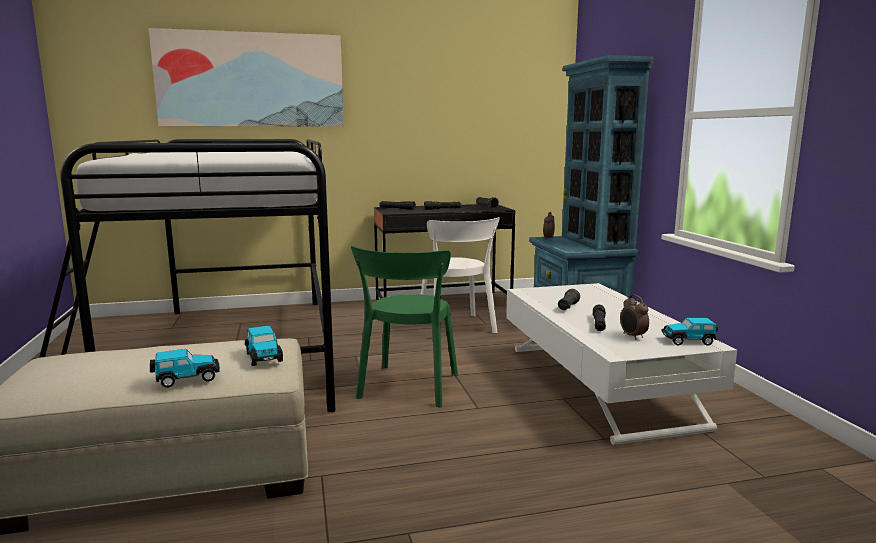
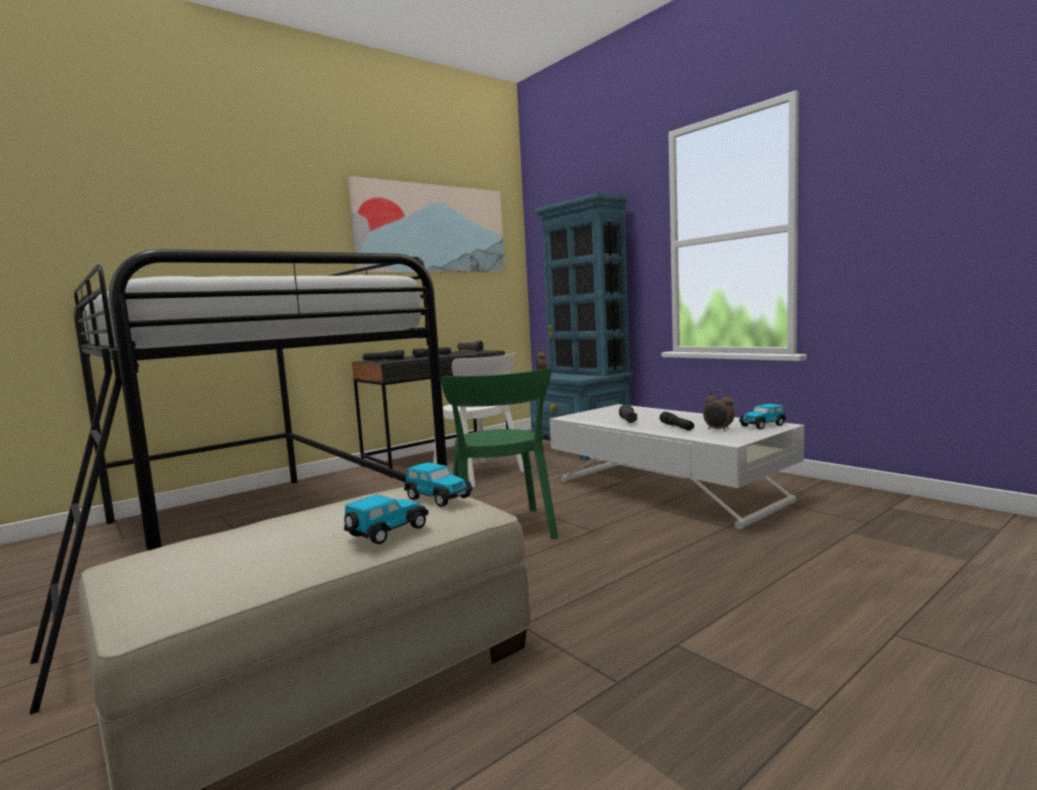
camera: 25 degrees left, 5 degrees down
(251, 80) = (197, 218): picture -> picture (432, 229)

